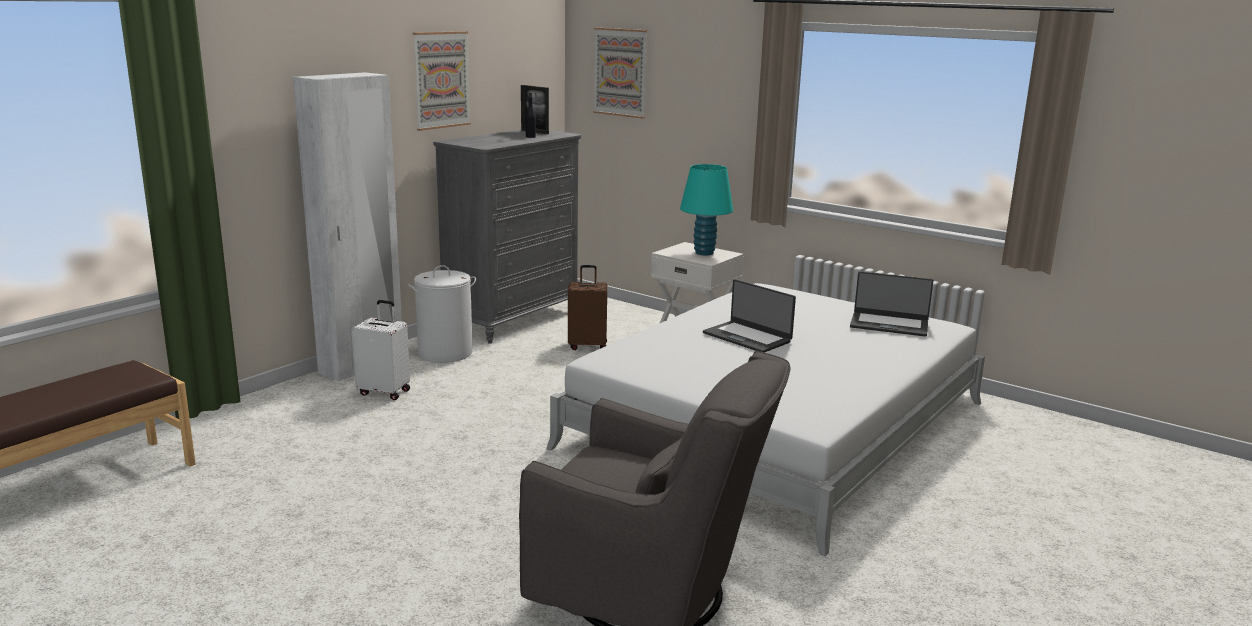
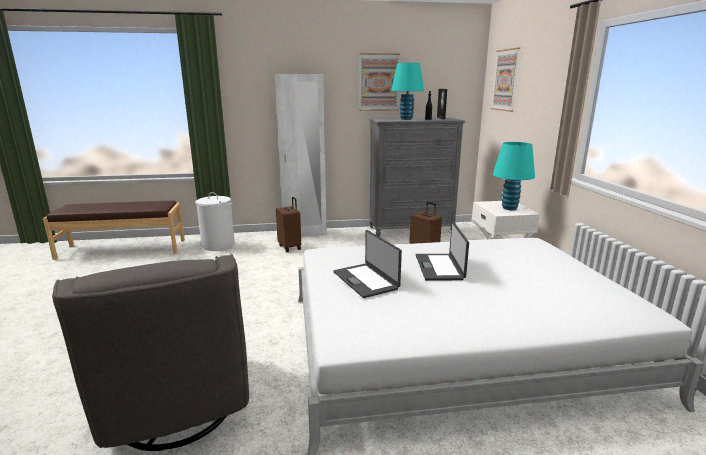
camera: 45 degrees right, 0 degrees up
(385, 392) = (290, 247): white suitcase -> brown suitcase
(445, 353) = (349, 238): white laundry basket -> white laundry basket (218, 245)
(499, 139) = (406, 119): none -> turquoise table lamp
(889, 324) = (582, 294): laptop -> laptop (366, 280)

